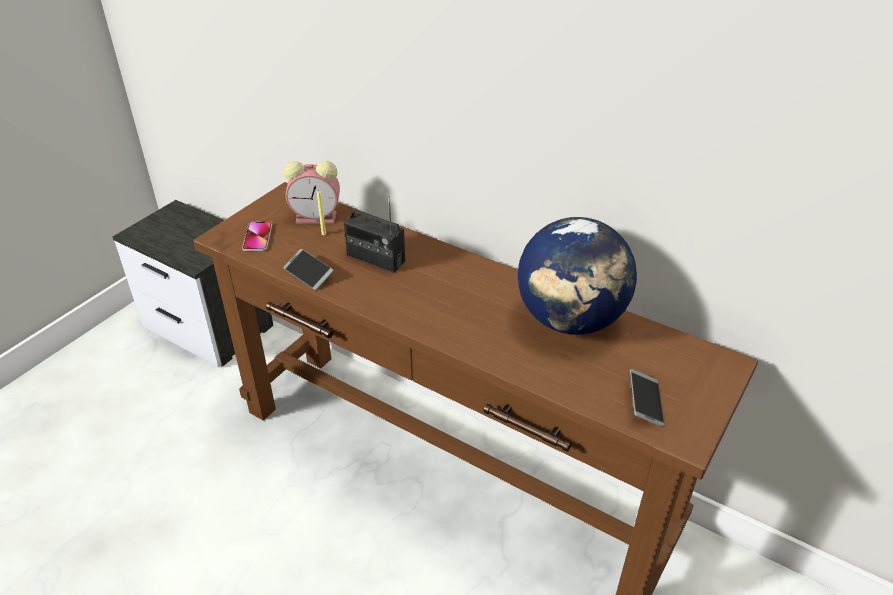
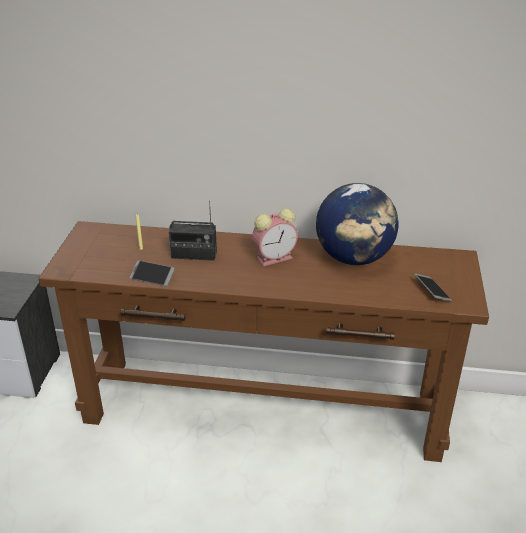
camera: 25 degrees left, 5 degrees down
(257, 237) = (90, 263): phone -> none
(318, 217) = (126, 238): alarm clock -> alarm clock (275, 257)

